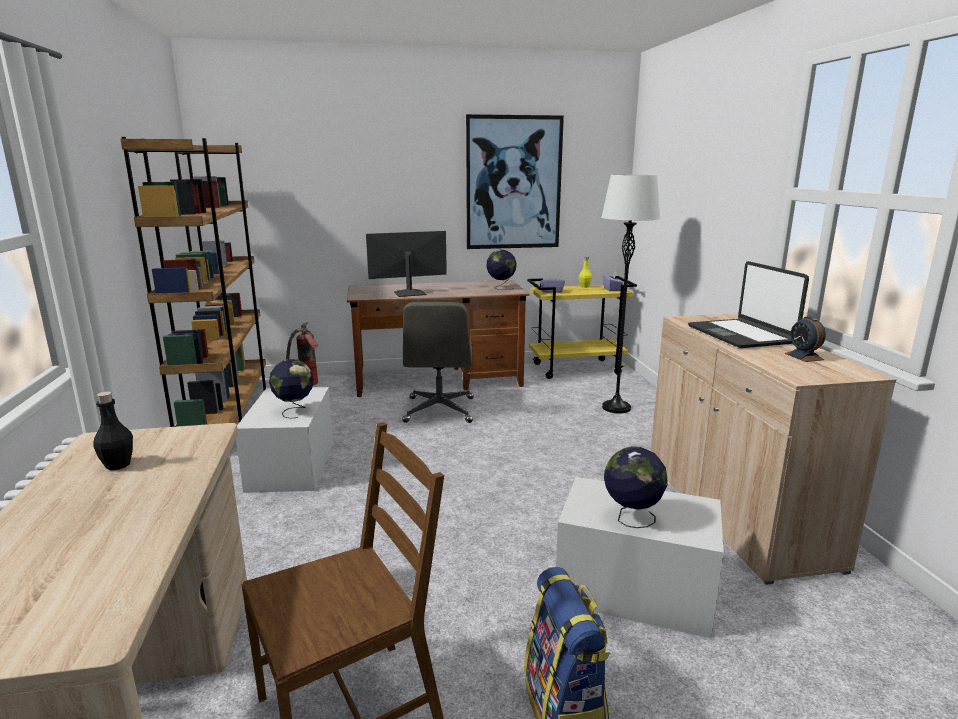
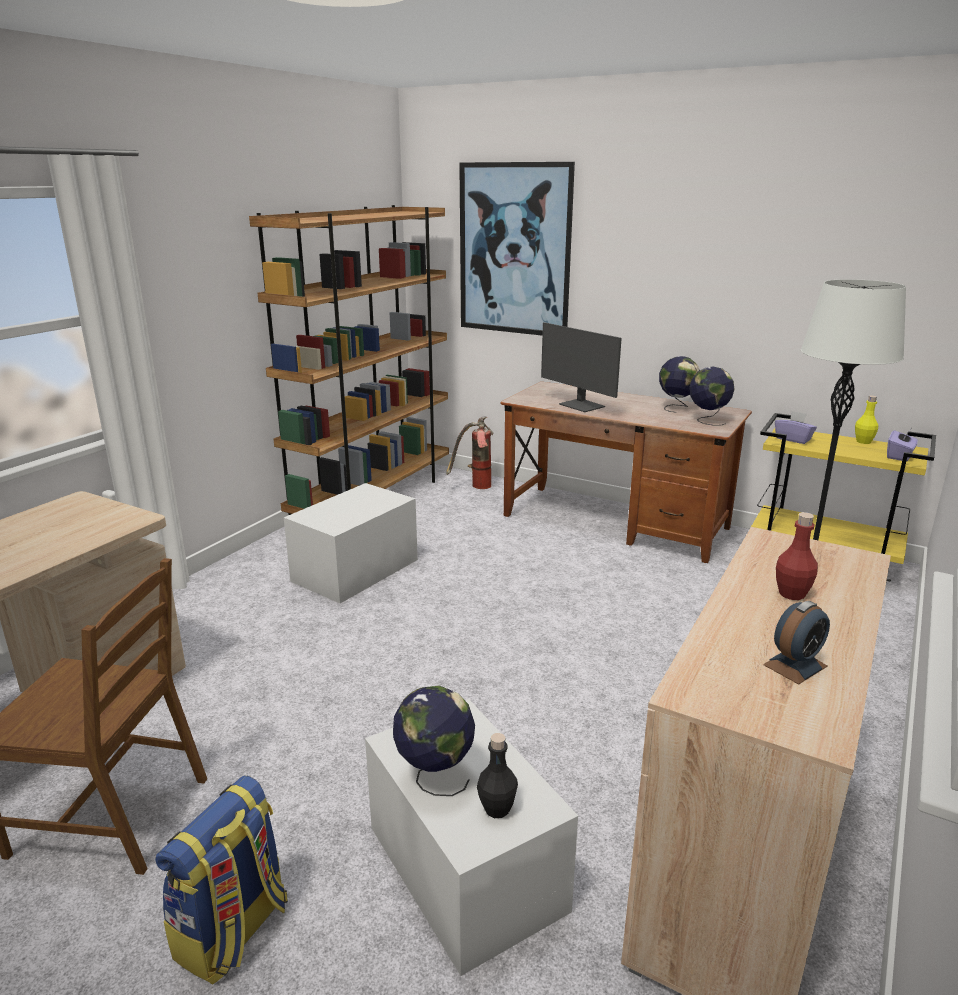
camera: 40 degrees right, 5 degrees up
(118, 465) = (47, 526): black bottle -> black bottle (497, 809)
(294, 411) = (349, 515): globe -> globe (676, 407)
(409, 293) = (581, 406): monitor -> monitor turned 150 degrees counterclockwise
(439, 410) = (564, 561): grey office chair -> none
(513, 183) = (774, 270): picture -> picture (514, 250)
(741, 335) = (791, 594): laptop -> red bottle
(804, 356) = (795, 665): alarm clock -> alarm clock turned 150 degrees counterclockwise

